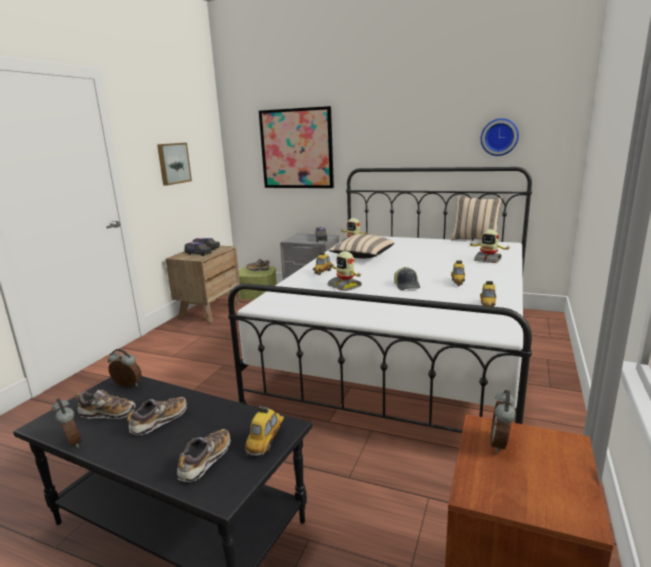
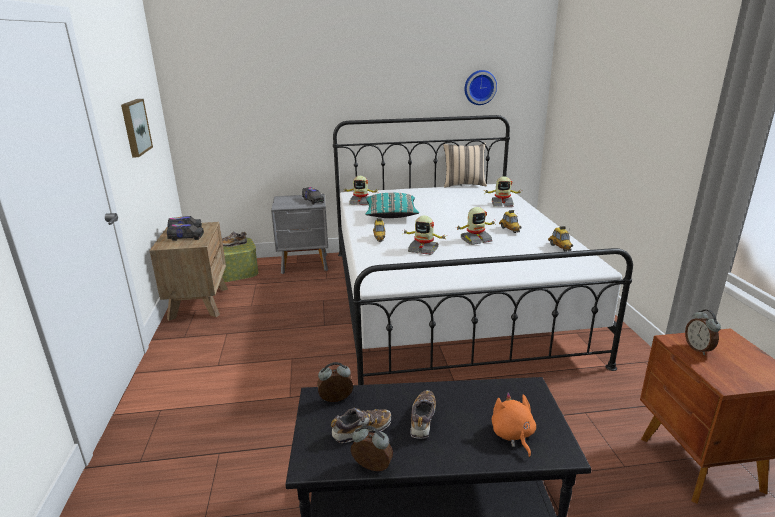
camera: 30 degrees left, 5 degrees up
(205, 461) = (513, 435): shoe -> orange plush toy
(266, 441) = (533, 402): toy car -> none
(296, 149) = (267, 100): picture -> none
(362, 257) = (391, 216): beige pillow -> turquoise pillow
(407, 286) = (475, 240): cap -> toy robot

